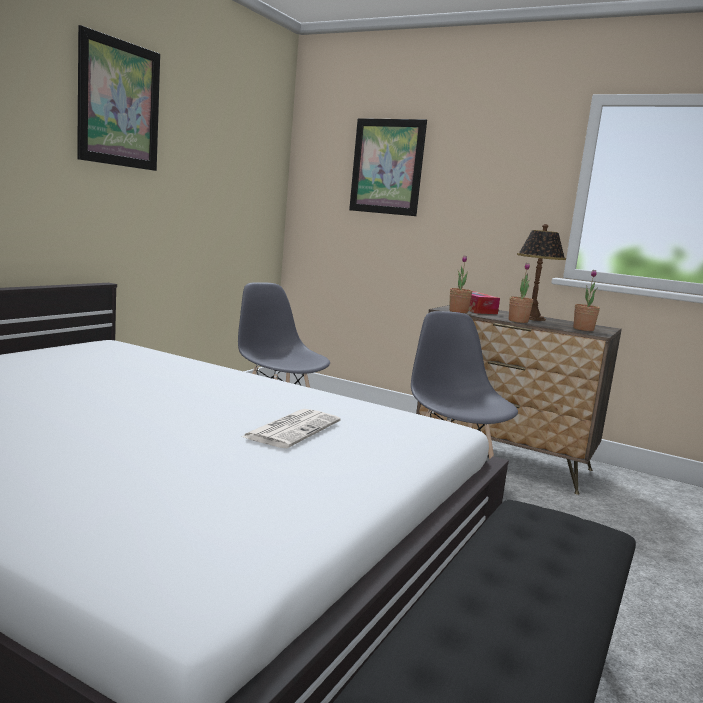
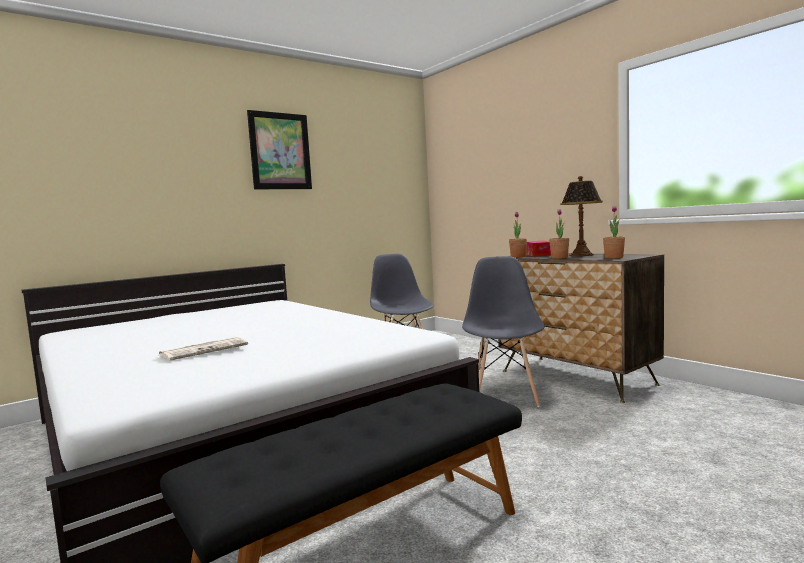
camera: 25 degrees right, 5 degrees down
(292, 429) = (306, 337): newspaper -> newspaper (205, 350)
(387, 166) = (485, 157): picture -> none

